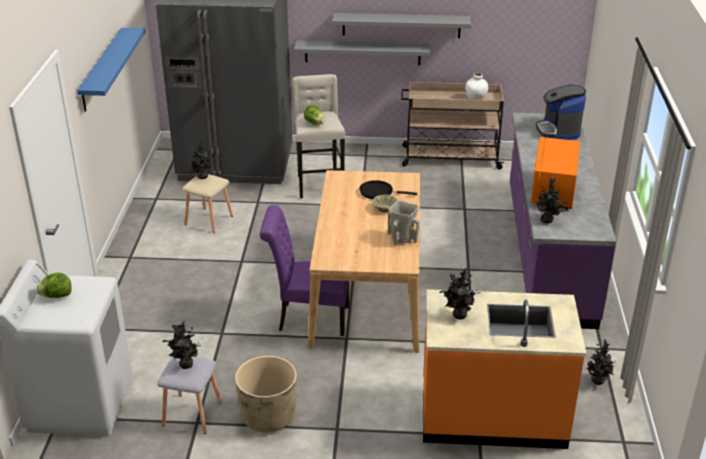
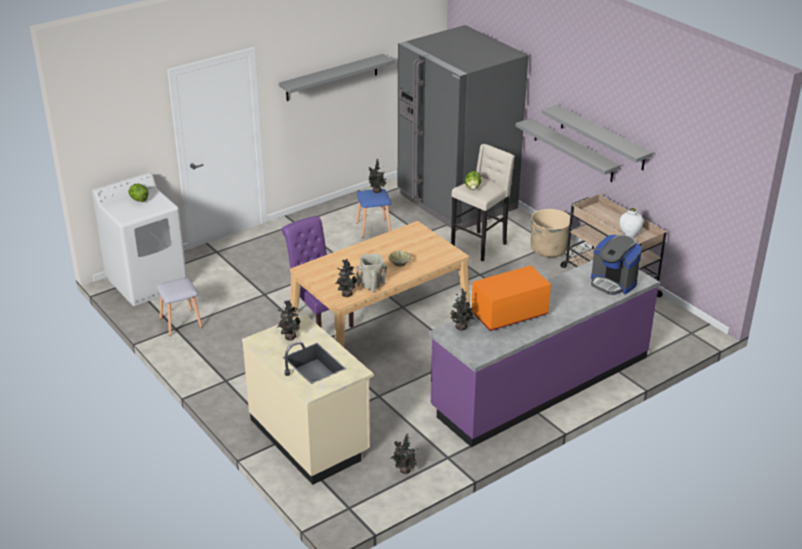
camera: 50 degrees right, 0 degrees up
(102, 69) = (332, 77): blue shelf -> grey shelf
(185, 365) = (178, 284): potted plant -> potted plant (346, 294)
(209, 220) = (374, 228): beige stool -> blue stool
(268, 416) = (208, 350): beige planter -> beige planter (548, 249)
(378, 192) = (417, 252): black frying pan -> none
(492, 415) = (310, 437): orange counter -> beige counter
(558, 130) = (613, 283): coffee machine -> coffee machine turned 90 degrees counterclockwise

